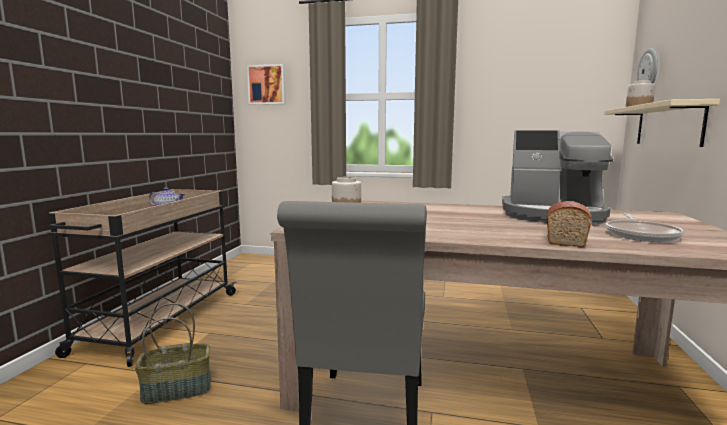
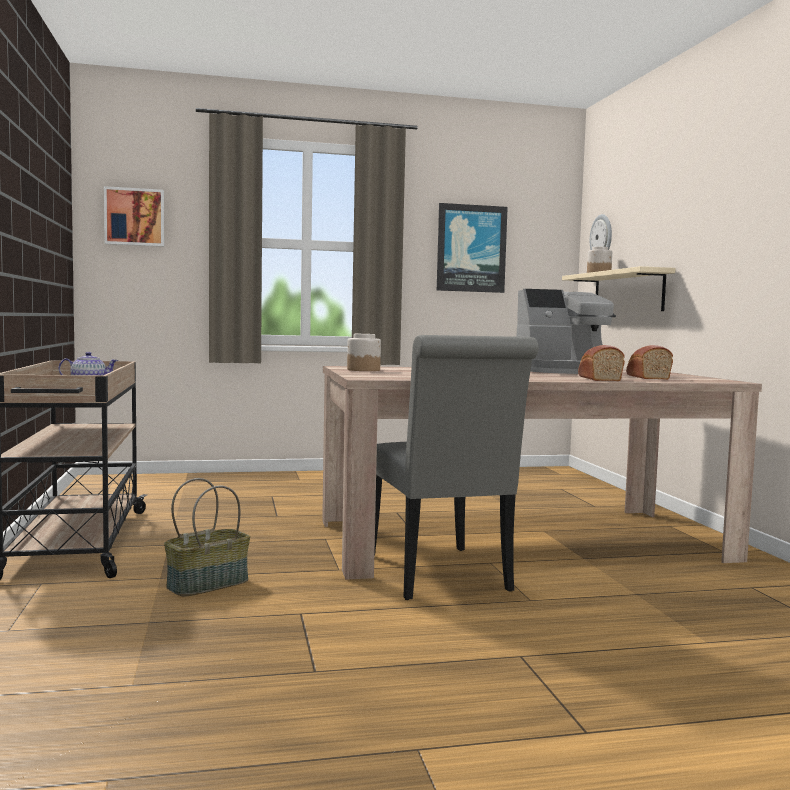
camera: 25 degrees left, 5 degrees down
(519, 90) = (471, 248): none -> picture
(641, 235) = (646, 377): frying pan -> bread

